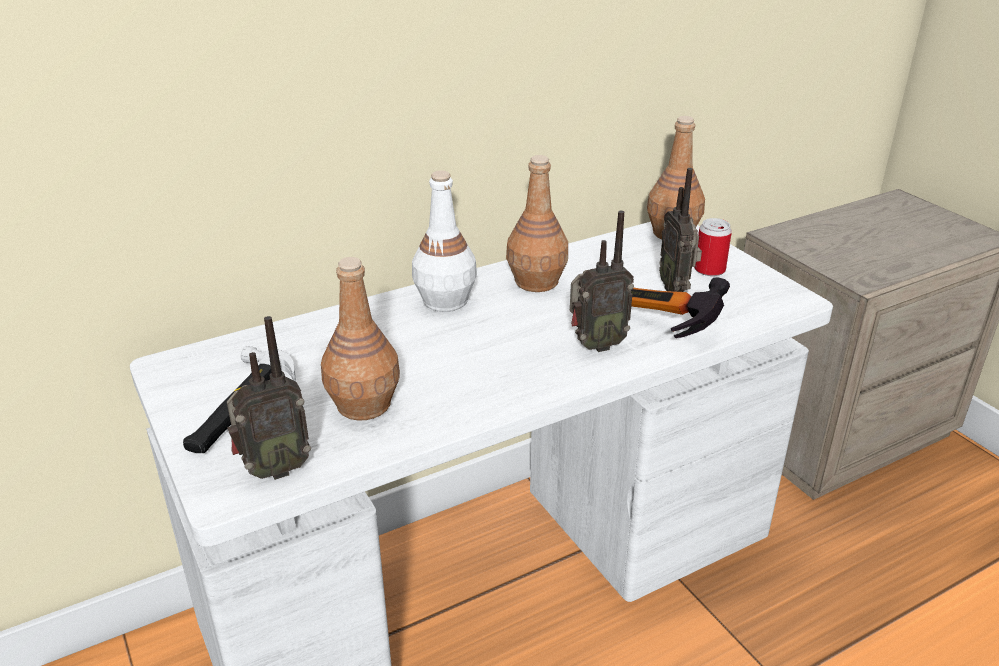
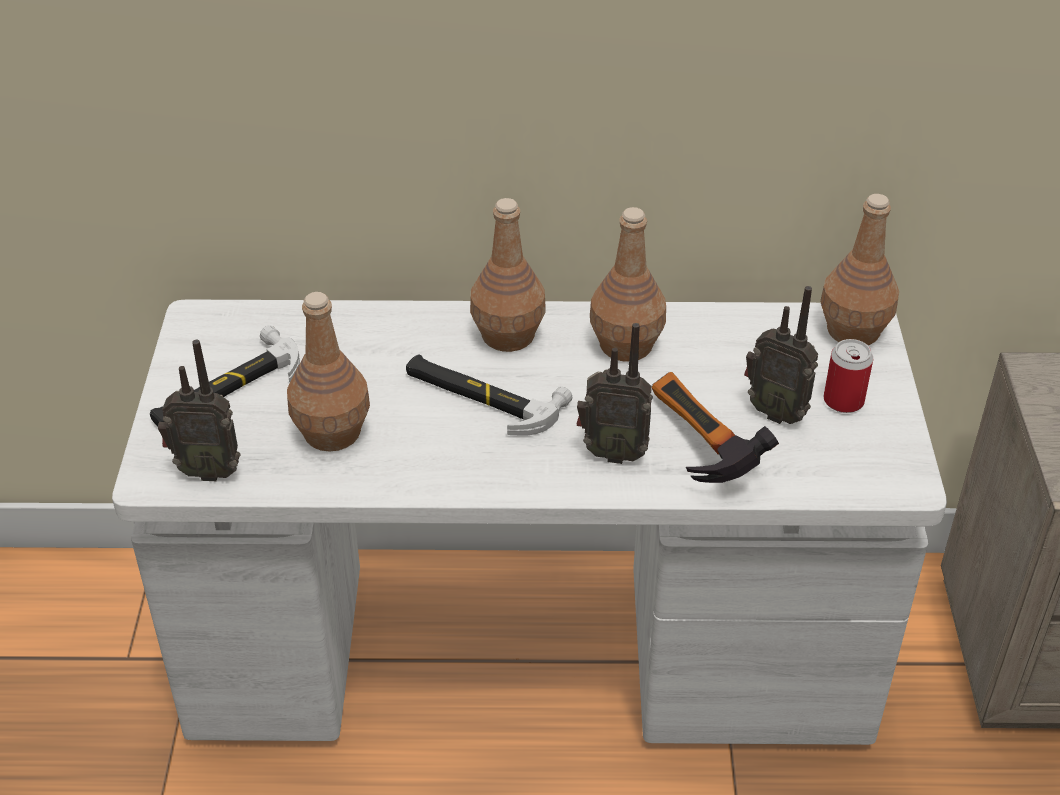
camera: 30 degrees right, 10 degrees up
(444, 301) = (507, 335): white bottle -> brown bottle
(463, 342) = (482, 396): none -> hammer
(676, 288) = (776, 411): radio -> radio turned 75 degrees counterclockwise

